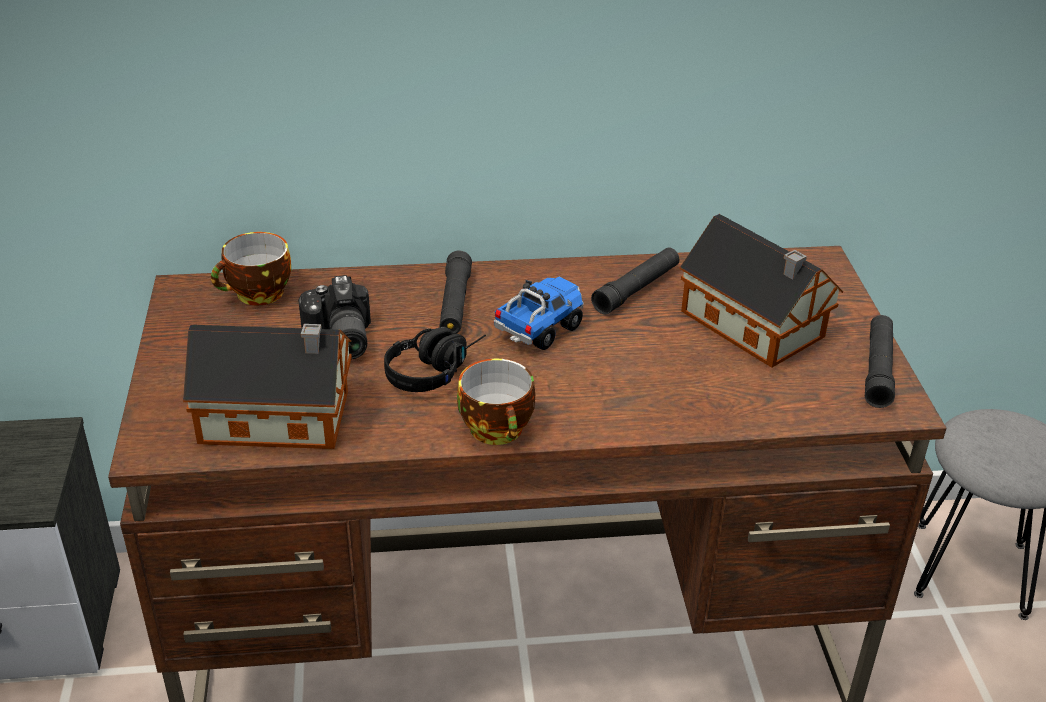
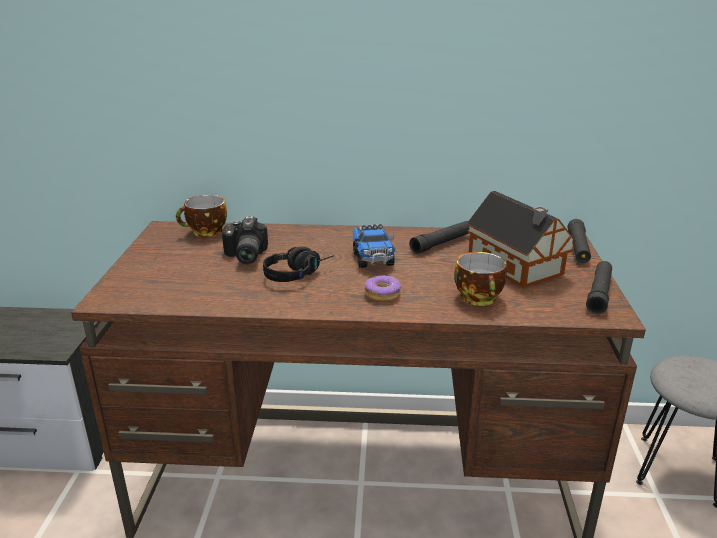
camera: 10 degrees right, 10 degrees down
(281, 418) = (191, 291): toy house -> none
(455, 303) = (323, 243): black flashlight -> black flashlight (578, 248)
(499, 430) = (328, 307): cup -> cup (480, 298)
(540, 329) = (373, 259): toy truck -> toy truck turned 120 degrees clockwise
(573, 398) = (382, 294): none -> donut

